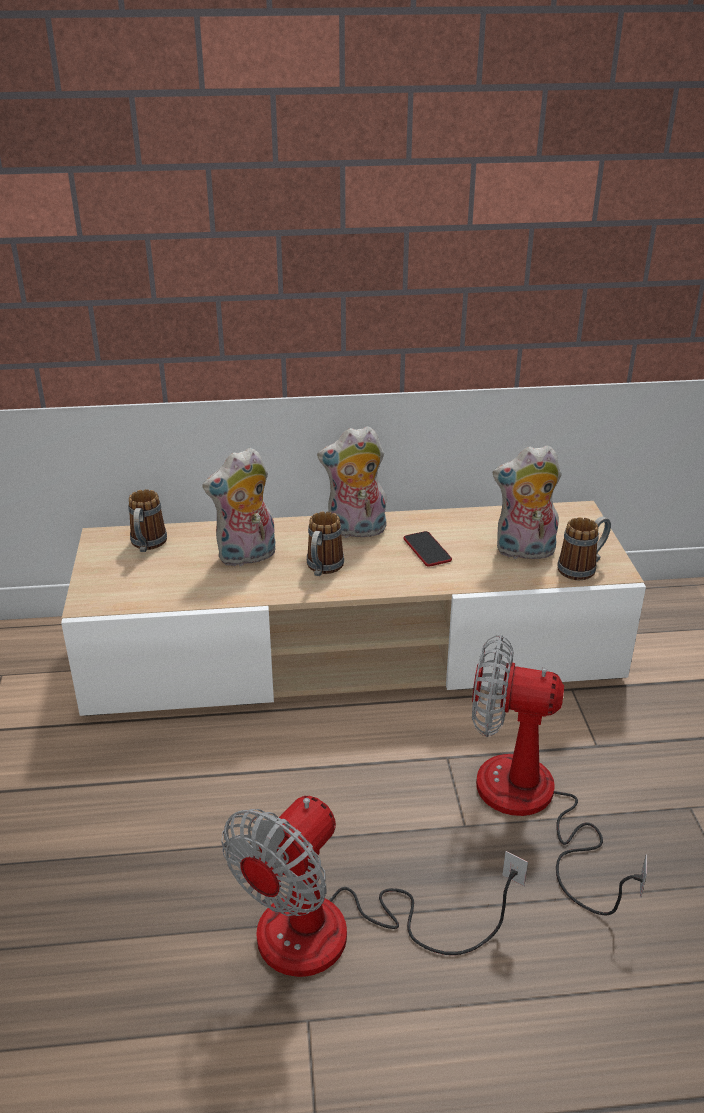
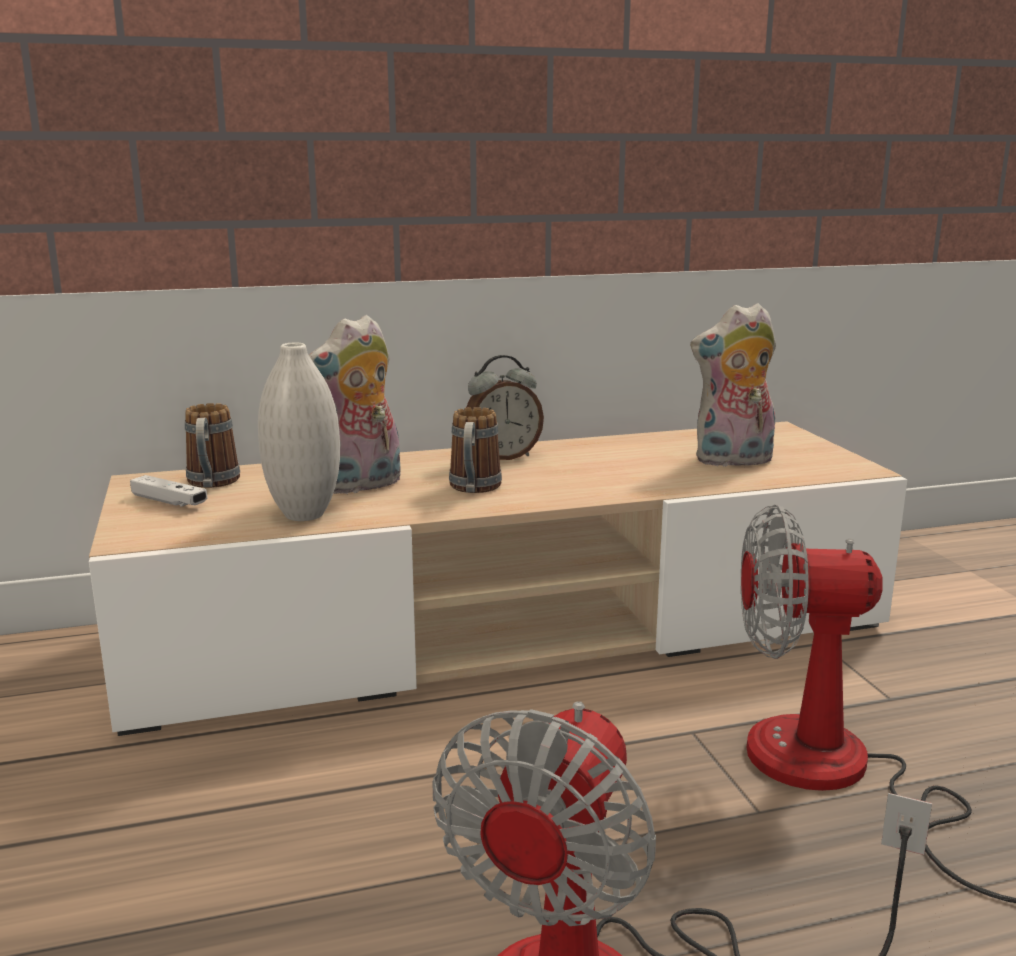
camera: 10 degrees left, 15 degrees down
(116, 564) = (169, 502): none -> white game controller
(201, 588) = (304, 515): none -> white vase
(355, 531) = (502, 457): plush toy -> alarm clock
(427, 550) = (606, 466): phone -> none
(582, 568) = (817, 469): mug -> none

